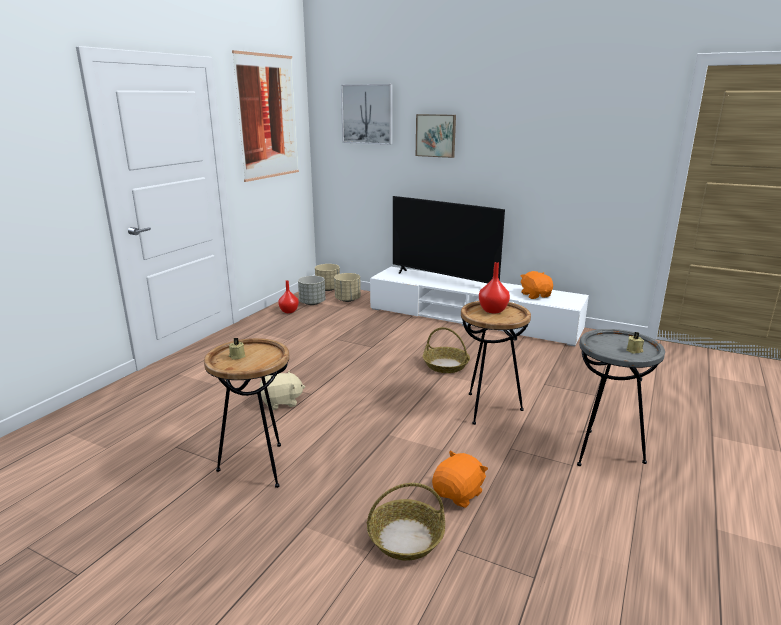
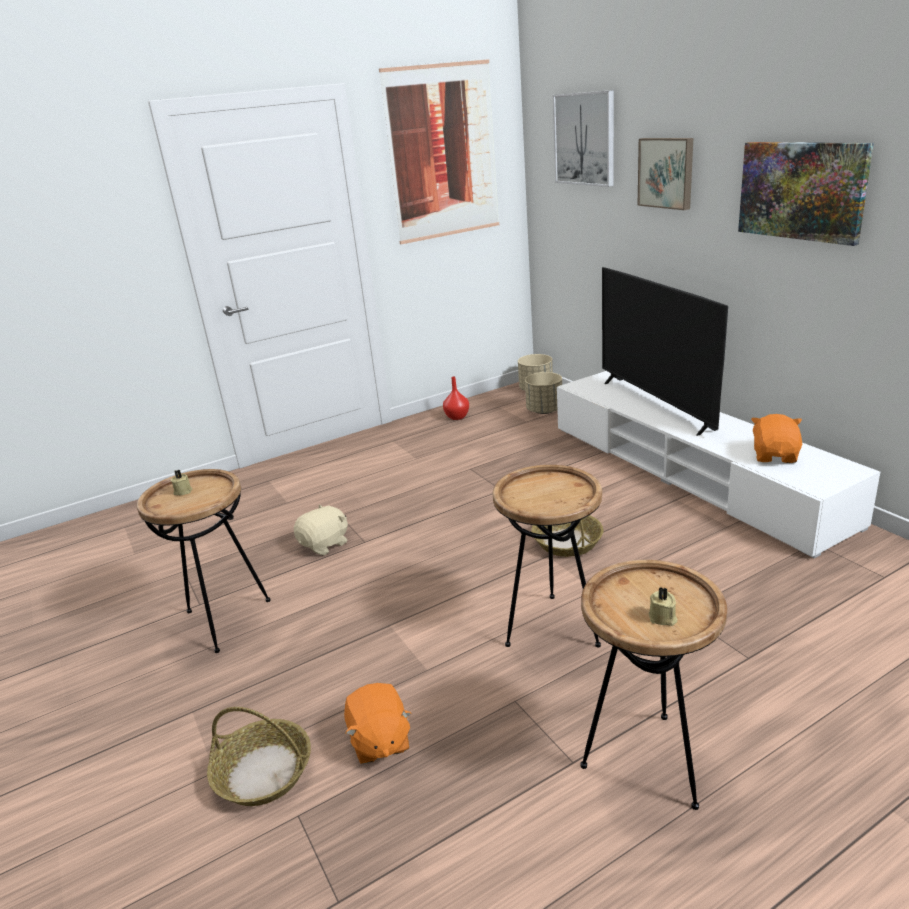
camera: 35 degrees right, 5 degrees up
(281, 402) = (325, 544): beige plush toy -> beige plush toy turned 60 degrees counterclockwise
(312, 303) = (496, 409): grey planter -> none
(459, 494) = (379, 741): orange plush toy -> orange plush toy turned 90 degrees clockwise
(492, 310) = (551, 485): red vase -> none
(531, 144) = (802, 190): none -> picture
(603, 452) = (647, 761): grey side table -> brown side table

